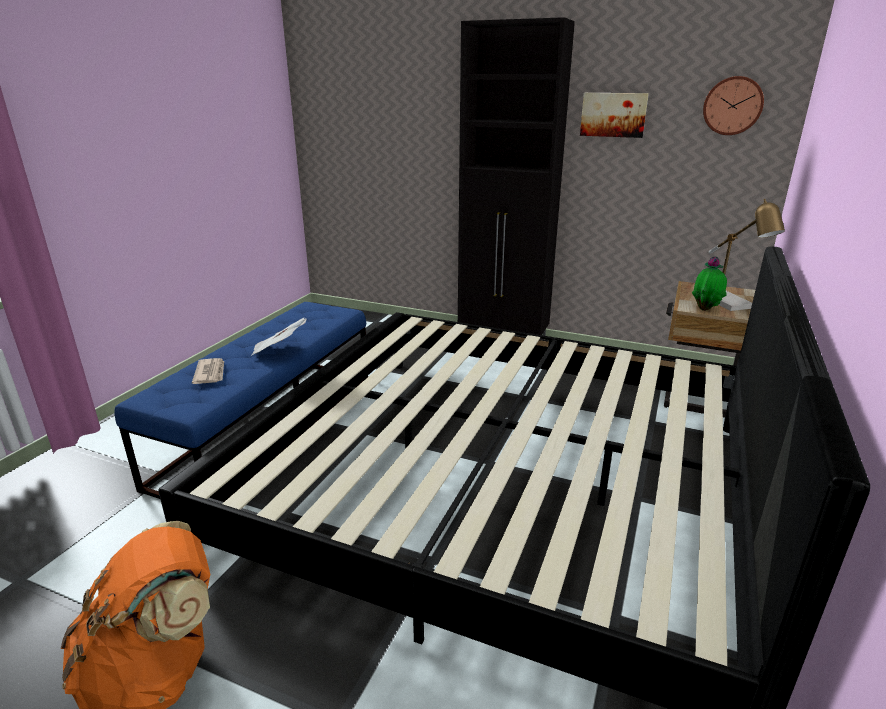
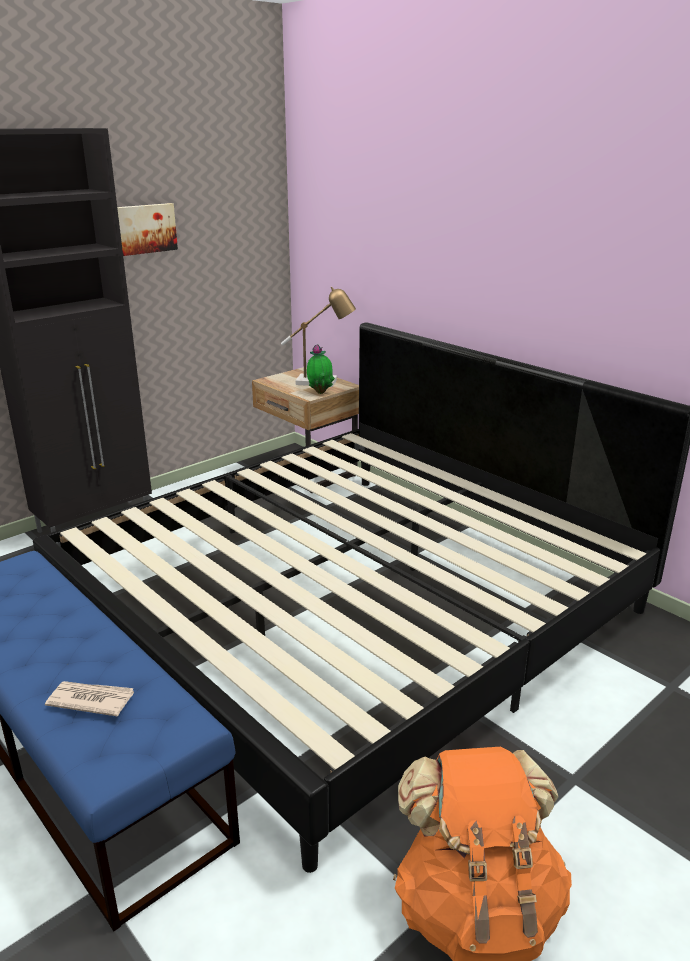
camera: 65 degrees left, 0 degrees up
(279, 351) = (87, 631): newspaper -> none
(732, 106) = (240, 208): wall clock -> none

